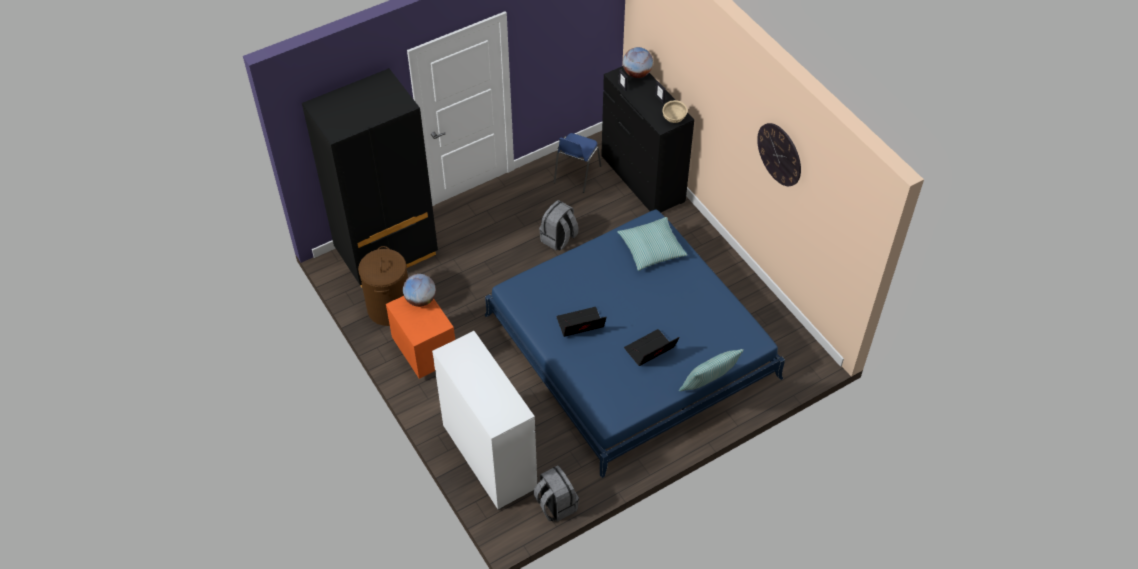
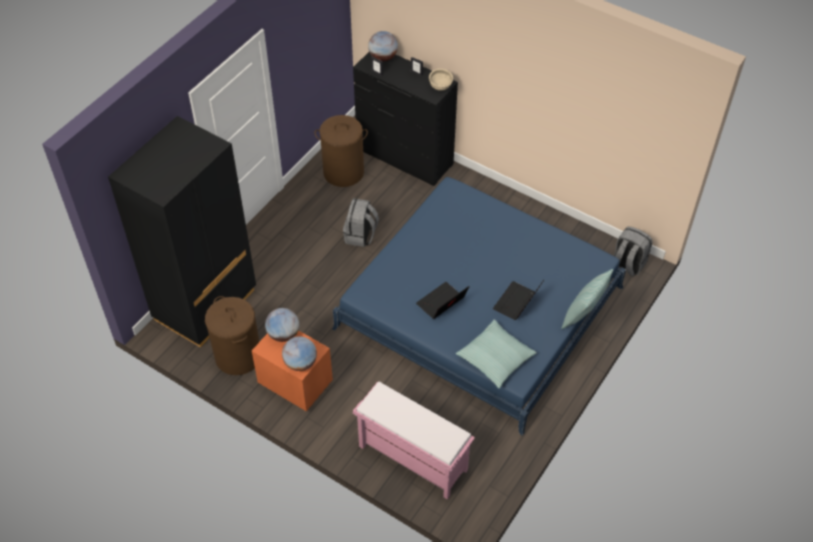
camera: 25 degrees left, 0 degrees up
(420, 330) = (300, 363): none -> globe
(489, 457) = (411, 458): white dresser -> pink bench
(555, 505) = (496, 477): grey backpack -> grey backpack (627, 264)
(576, 174) = (343, 172): blue chair -> brown laundry basket
(652, 248) = (464, 212): pillow -> pillow (495, 358)
(779, 154) = (570, 84): wall clock -> none

